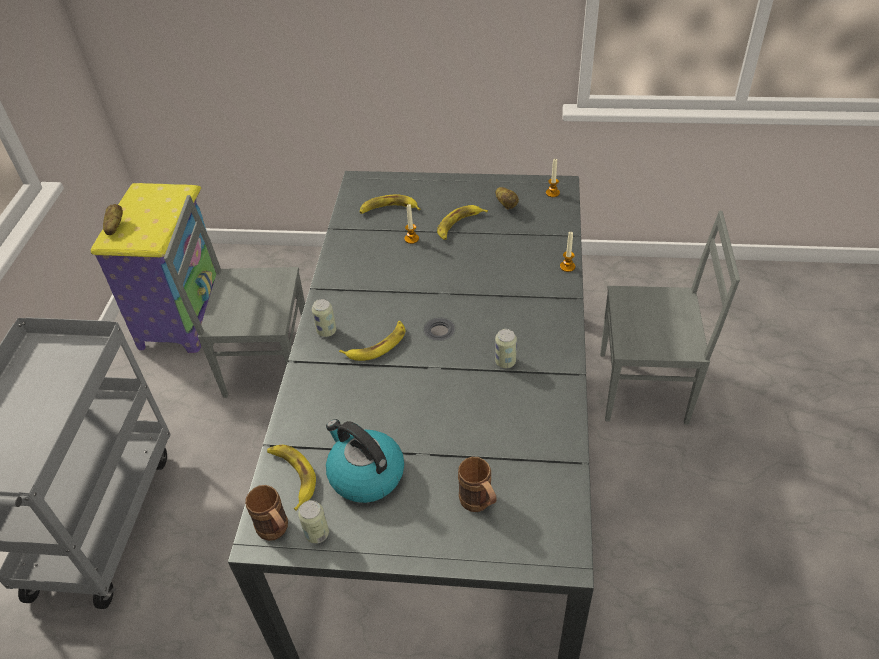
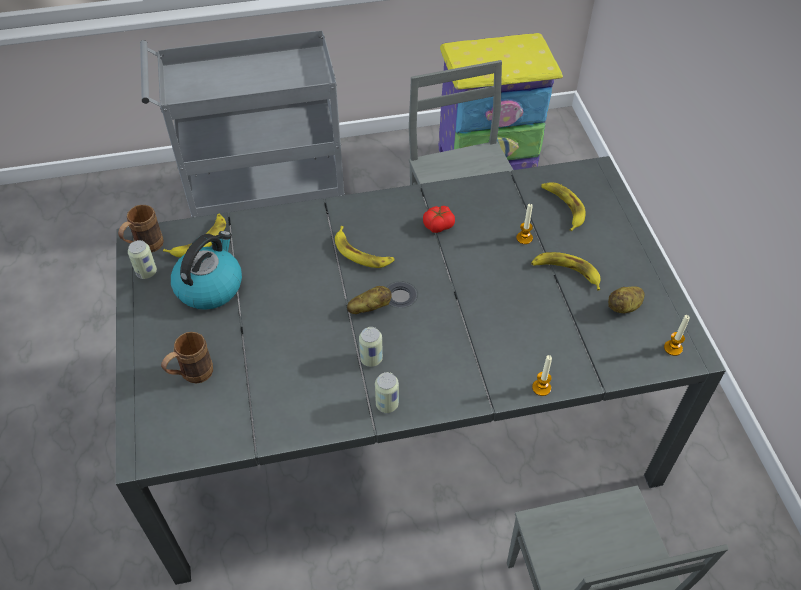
camera: 70 degrees right, 5 degrees up
(115, 227) = (475, 45): potato -> potato (369, 308)
(326, 331) = (368, 212): can -> can (387, 404)
(369, 287) = (438, 225): none -> tomato

